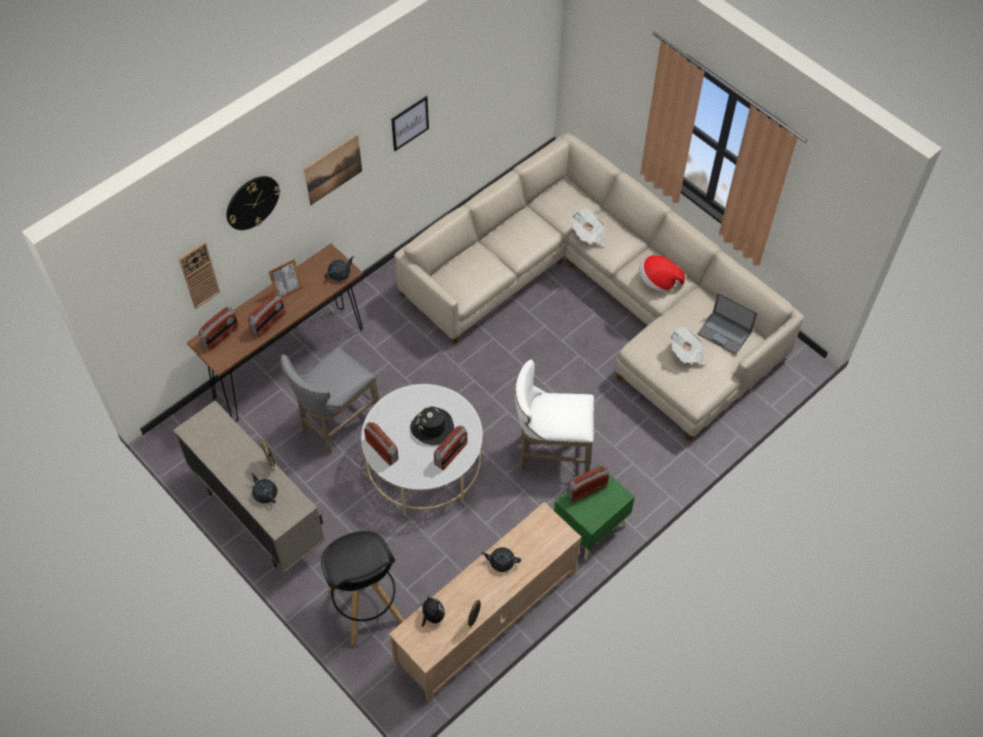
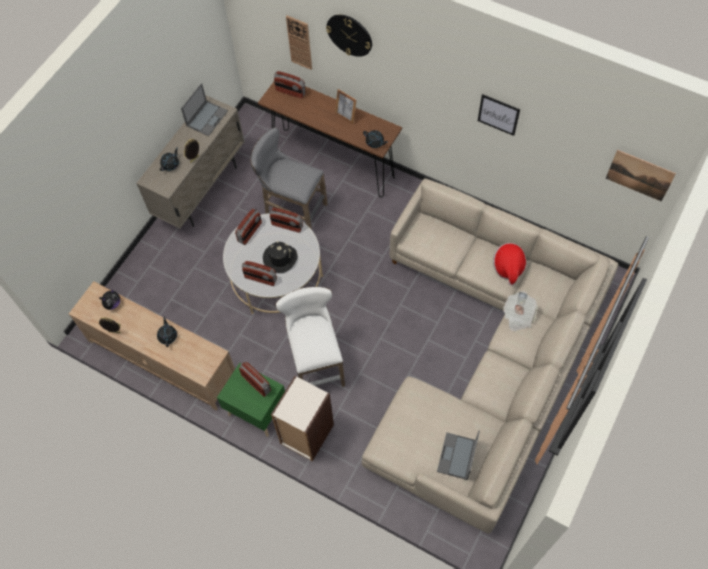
camera: 75 degrees right, 5 degrees up
(212, 436) = (207, 118): none -> laptop
(268, 322) = (313, 115): radio -> radio (287, 225)
(333, 169) = (421, 79): picture -> picture (639, 175)
(366, 607) = (150, 278): black stool -> none
(635, 486) = (306, 434): none -> bookcase
(658, 281) = (492, 386): hat -> hat (508, 267)
(687, 353) = (422, 429): newspaper -> none

